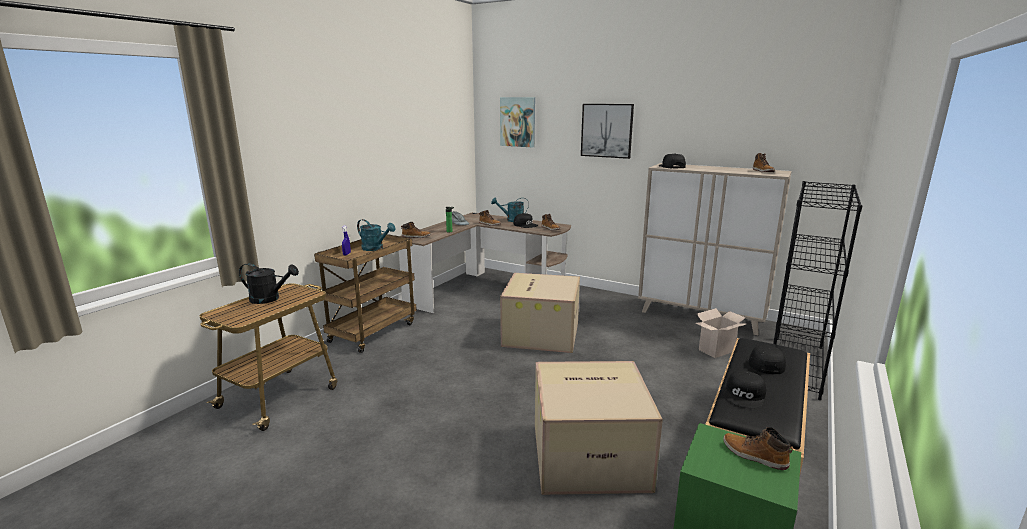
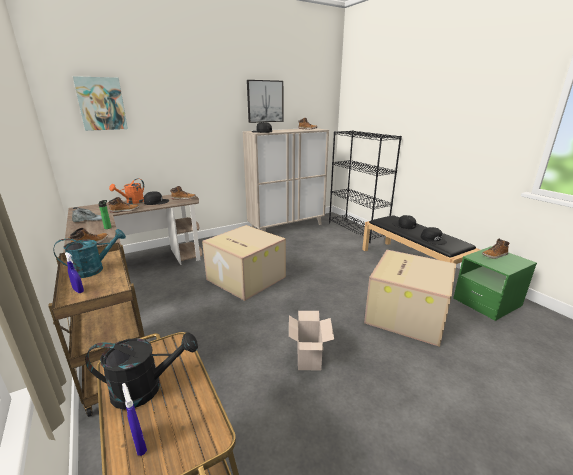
camera: 60 degrees left, 5 degrees up
(233, 310) = (139, 444): none -> blue spray bottle
(270, 299) = (146, 388): black watering can -> black watering can turned 45 degrees clockwise
(512, 220) = (132, 202): turquoise watering can -> orange watering can
(607, 130) = (197, 108): picture -> picture (265, 101)
(716, 351) = (327, 239): cardboard box -> cardboard box (309, 359)

